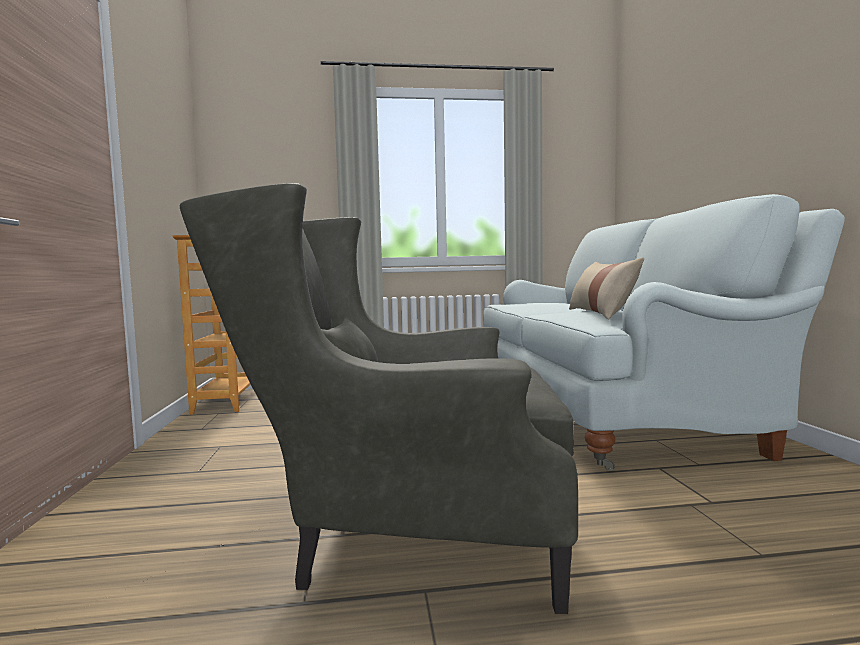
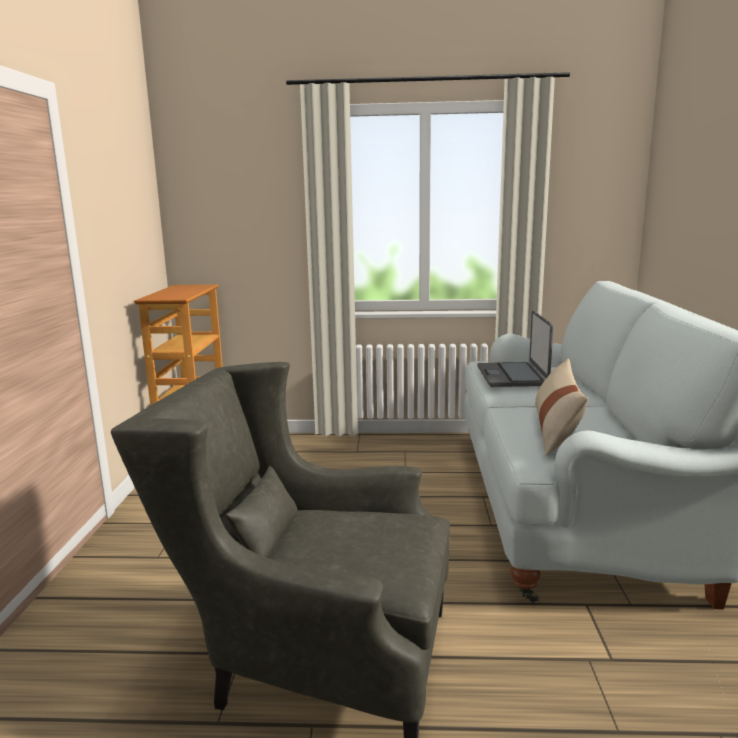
camera: 10 degrees right, 10 degrees up
(532, 303) = (512, 376): none -> laptop

